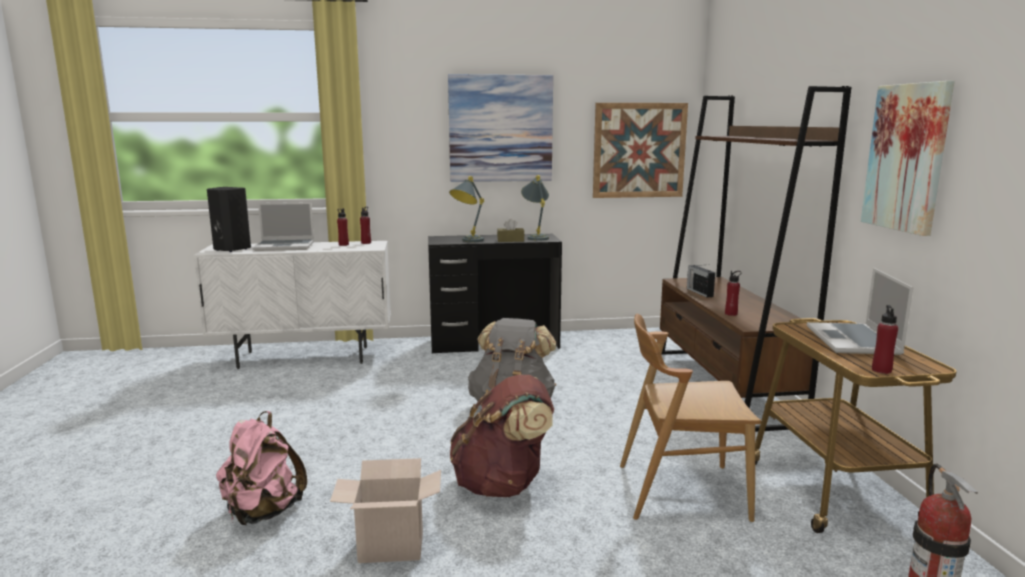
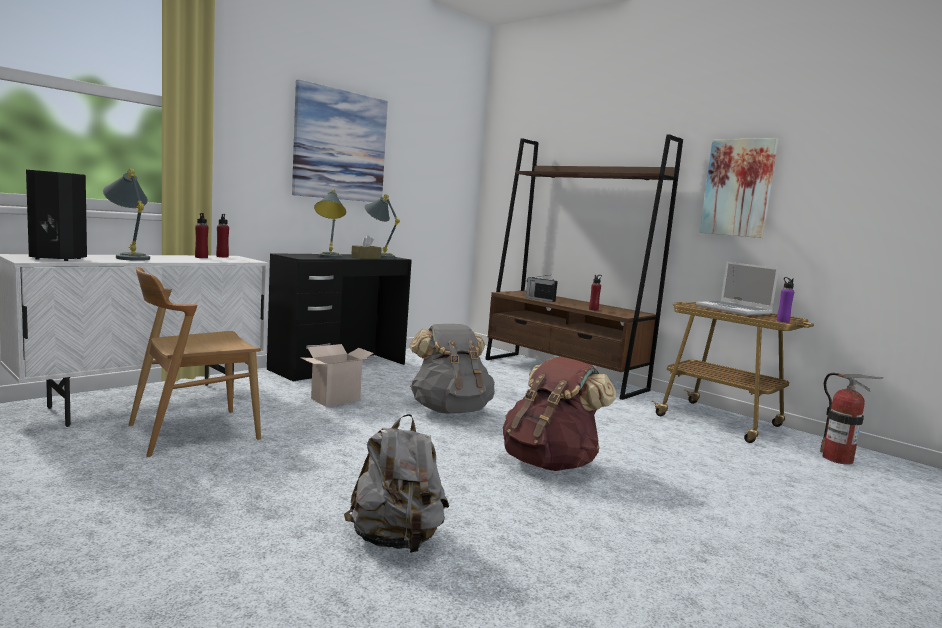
camera: 40 degrees left, 5 degrees down
(263, 512) = (396, 540): pink backpack -> grey backpack
(285, 246) = (129, 257): laptop -> grey table lamp
(389, 549) = (559, 529): cardboard box -> cardboard box (335, 400)
(639, 150) = (444, 182): picture -> none
(681, 491) = (655, 439): brown chair -> brown chair (193, 432)
(881, 370) = (782, 321): red bottle -> purple bottle

